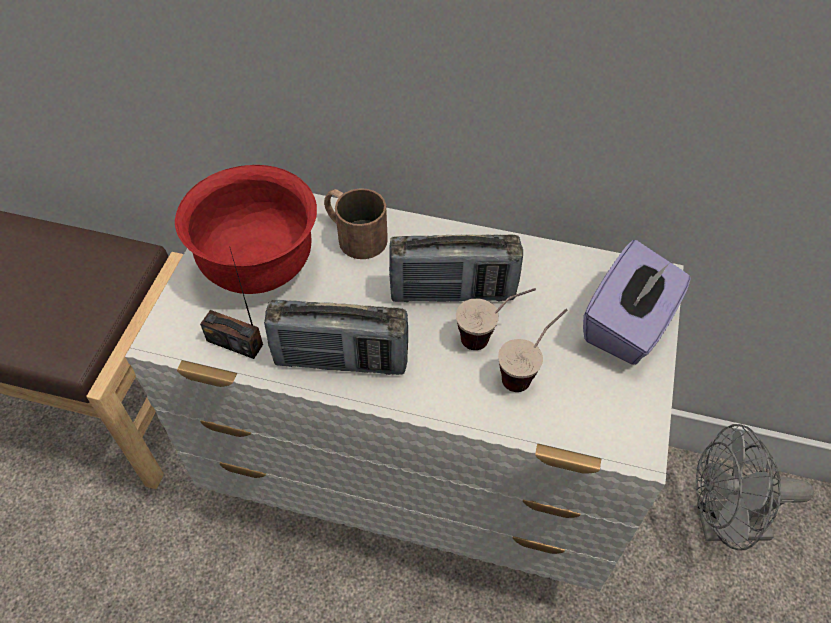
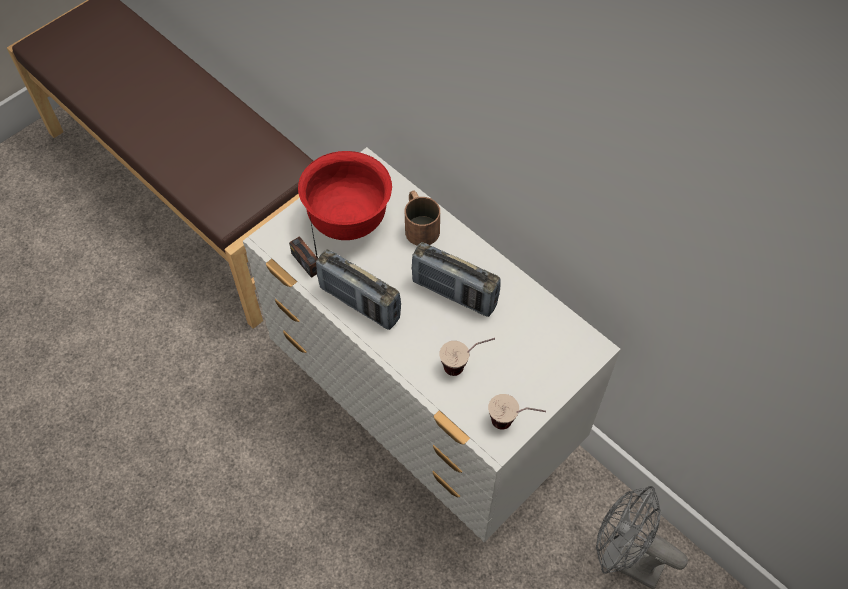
camera: 30 degrees right, 5 degrees up
(491, 336) = (458, 333): cup -> cup (513, 424)
(628, 325) = (550, 369): purple tissue box -> none

